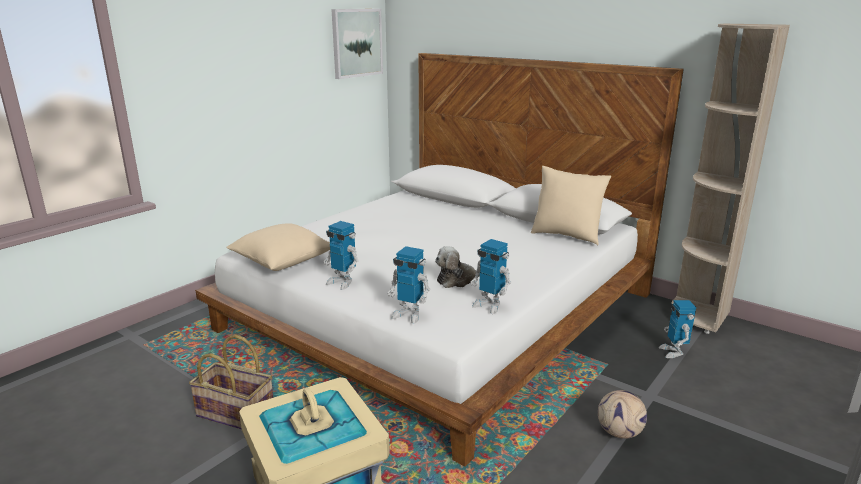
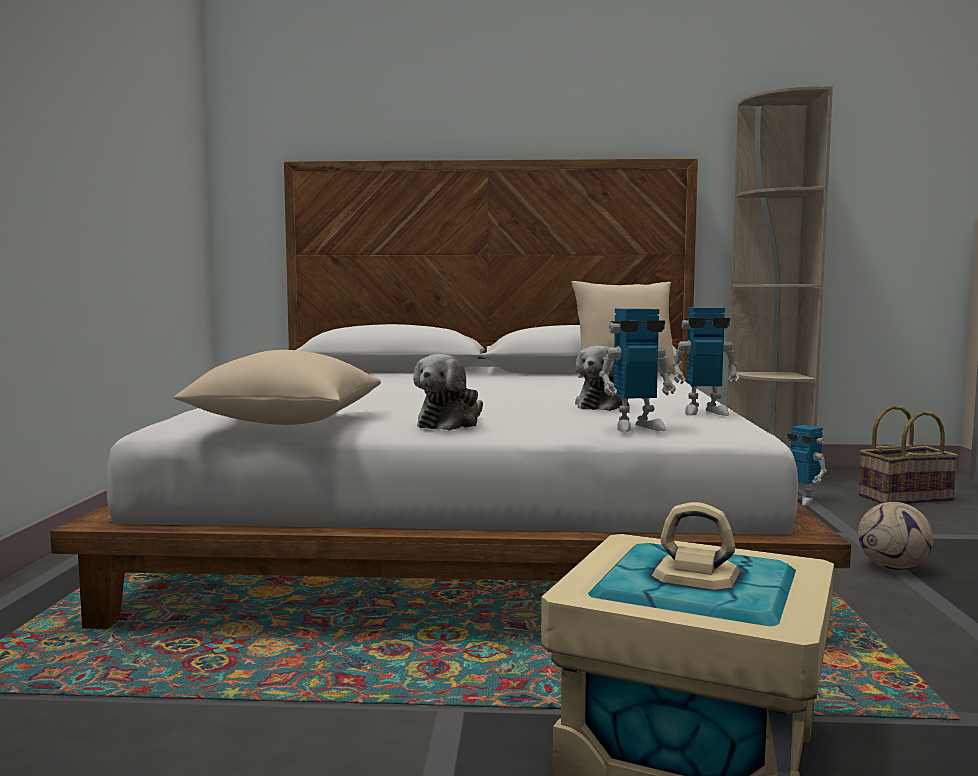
camera: 35 degrees left, 15 degrees down
(237, 413) = (354, 712): basket -> basket (904, 498)
(342, 282) = (450, 423): toy robot -> plush toy
(356, 43) = (179, 136): picture -> none

